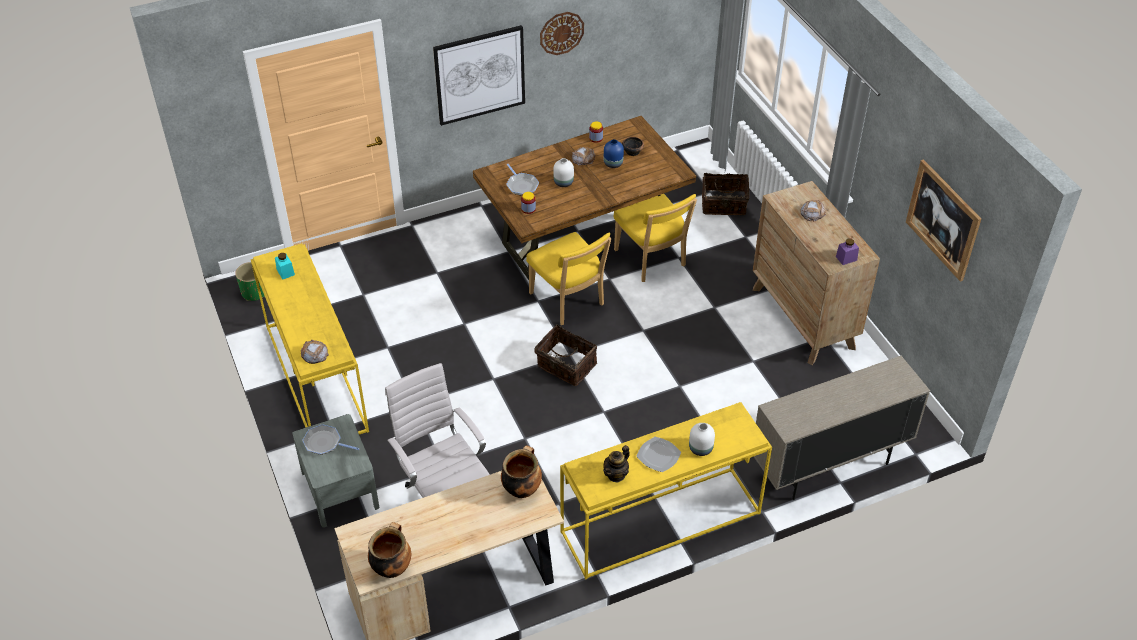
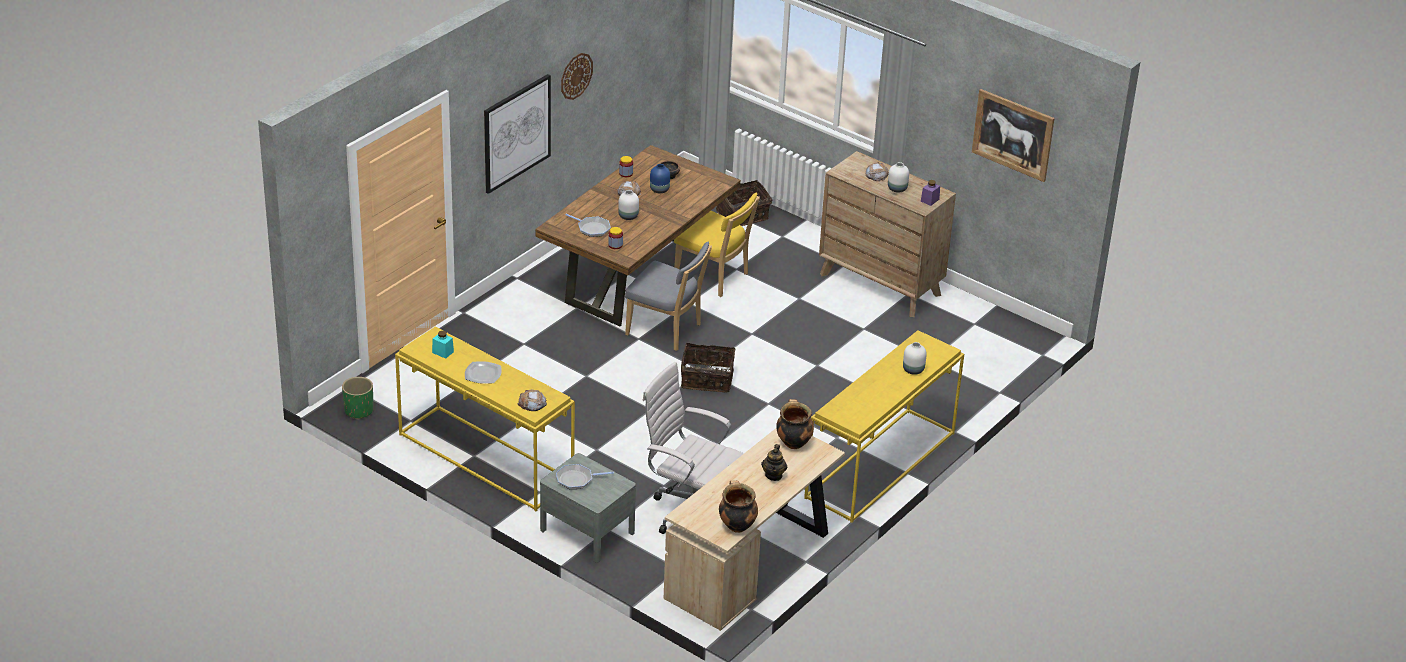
camera: 30 degrees left, 10 degrees down
(568, 301) = (667, 331): yellow chair -> grey chair
(616, 474) = (863, 407): teapot -> teapot (774, 475)
(658, 456) = (885, 384): plate -> plate (483, 374)
(821, 235) = (897, 189): none -> white vase
(828, 466) = (982, 384): beige cabinet -> none

